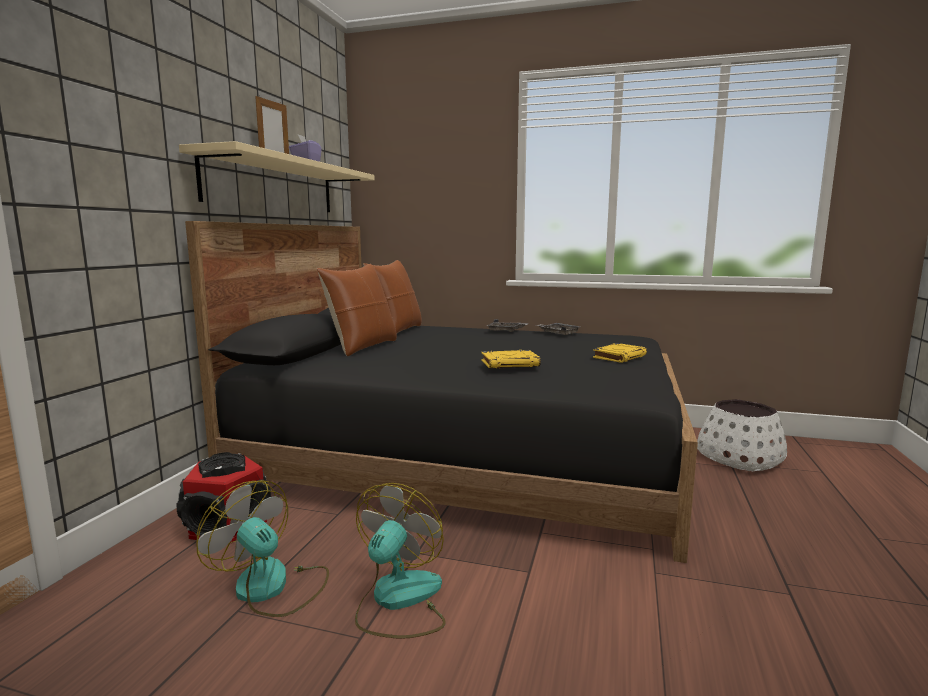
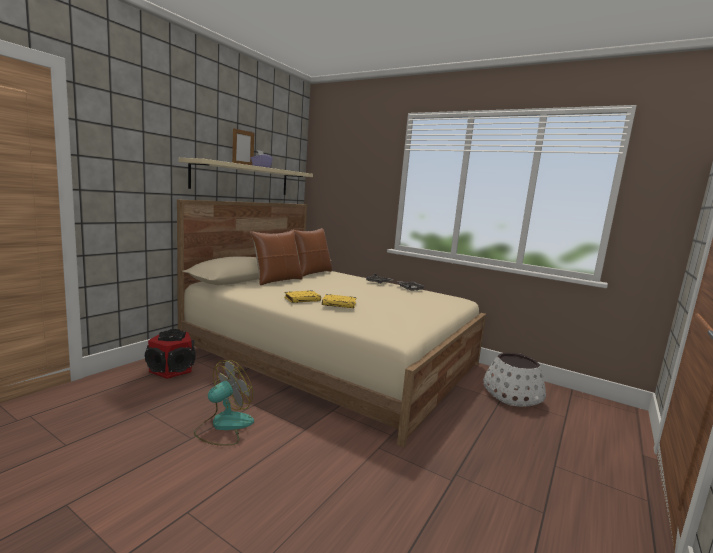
camera: 15 degrees right, 0 degrees up
(272, 588) = (169, 405): fan -> none
(468, 453) = (332, 357): black bed -> beige bed
(619, 356) = (420, 310): yellow book -> yellow book (302, 299)

